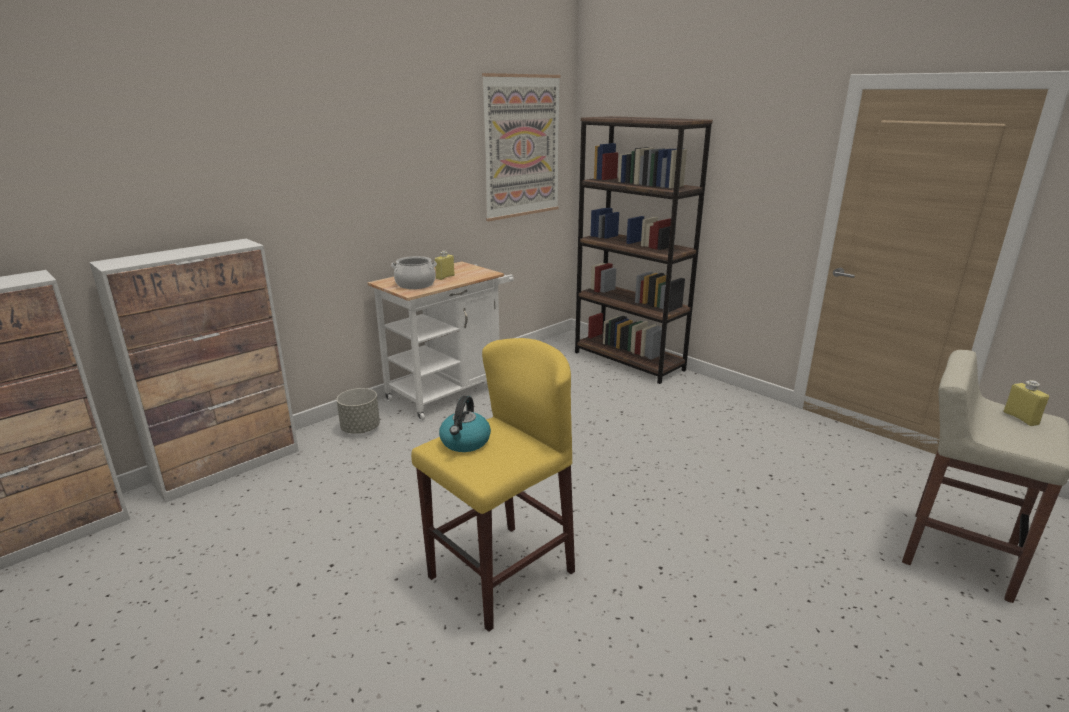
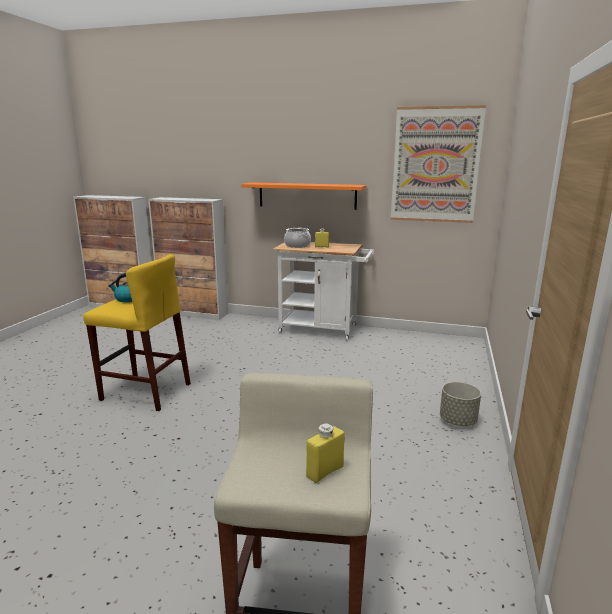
camera: 60 degrees right, 5 degrees down
(360, 429) = (253, 324): grey planter -> grey planter (457, 421)
(385, 207) = (307, 195): none -> orange shelf
(629, 361) = (465, 369): brown bookcase -> none

